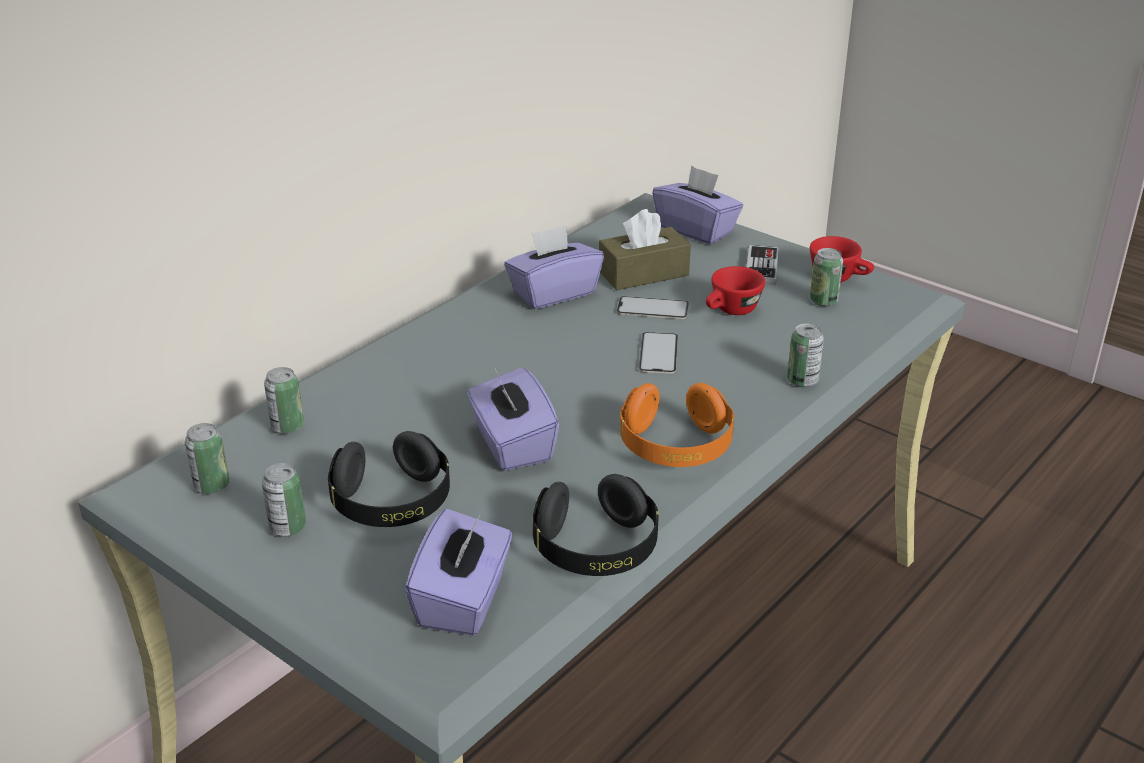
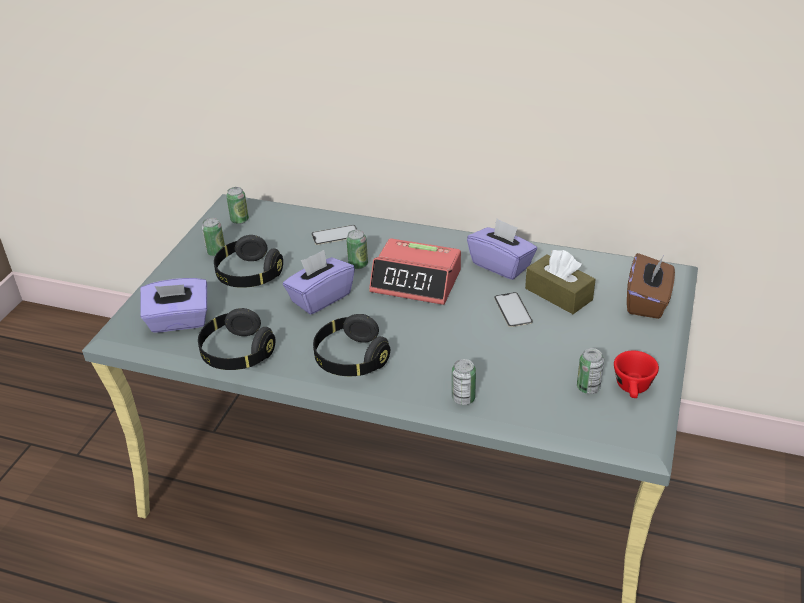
camera: 70 degrees right, 5 degrees up
(287, 427) = (299, 223): can -> can (358, 265)
(537, 359) = (416, 281): none -> alarm clock
(658, 353) = (455, 326): phone -> phone (335, 235)
(675, 446) = (351, 359): orange headphones -> black headphones
(696, 230) = (647, 302): purple tissue box -> brown tissue box
(731, 311) = (536, 345): red cup -> none
(761, 267) = (615, 346): game controller -> none

